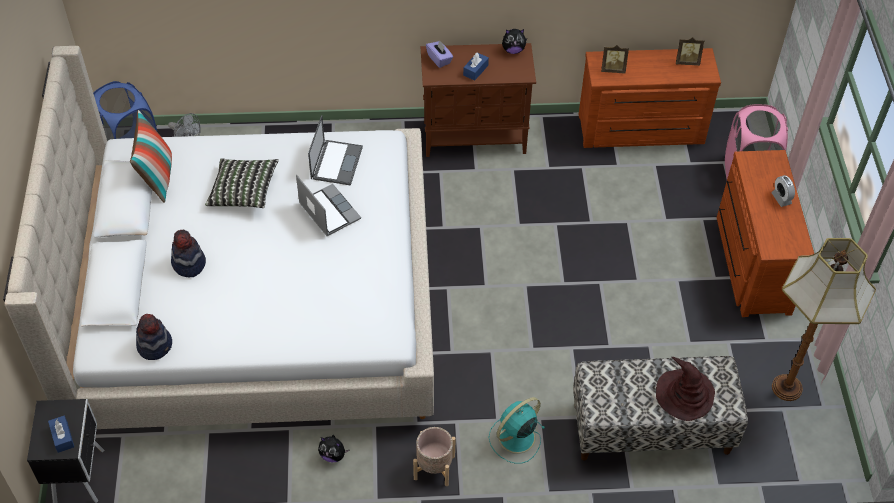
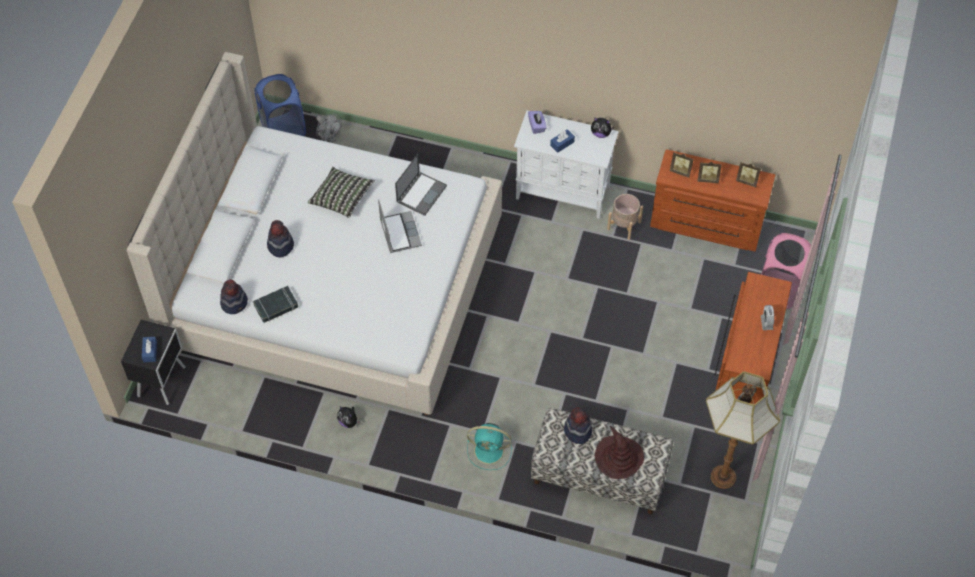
camera: 20 degrees right, 5 degrees up
(157, 177) = (281, 168): pillow -> none
(210, 335) = (276, 306): none -> black book
(434, 467) = (420, 454): beige planter -> beige planter (624, 225)
(475, 137) = (563, 193): brown cabinet -> white cabinet
(515, 438) = (490, 451): turquoise fan -> turquoise fan turned 150 degrees counterclockwise
(624, 378) = (577, 431): none -> hat
(645, 70) = (708, 179): none -> picture frame

